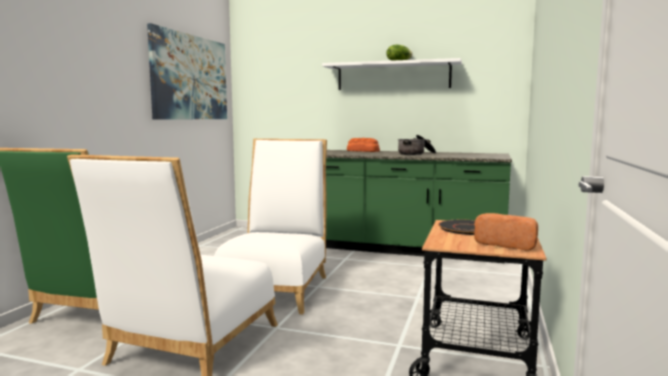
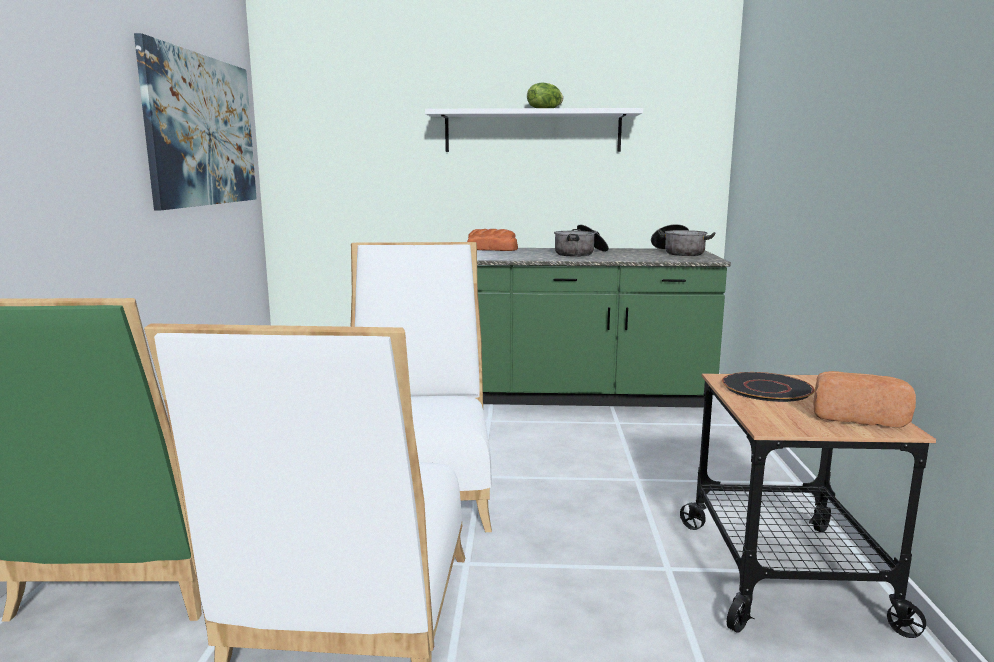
camera: 15 degrees left, 5 degrees up
(485, 154) = (679, 253): none -> cooking pot

